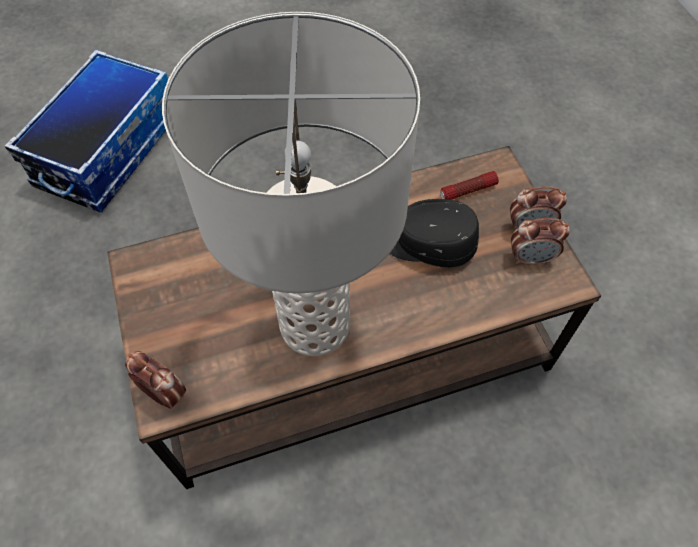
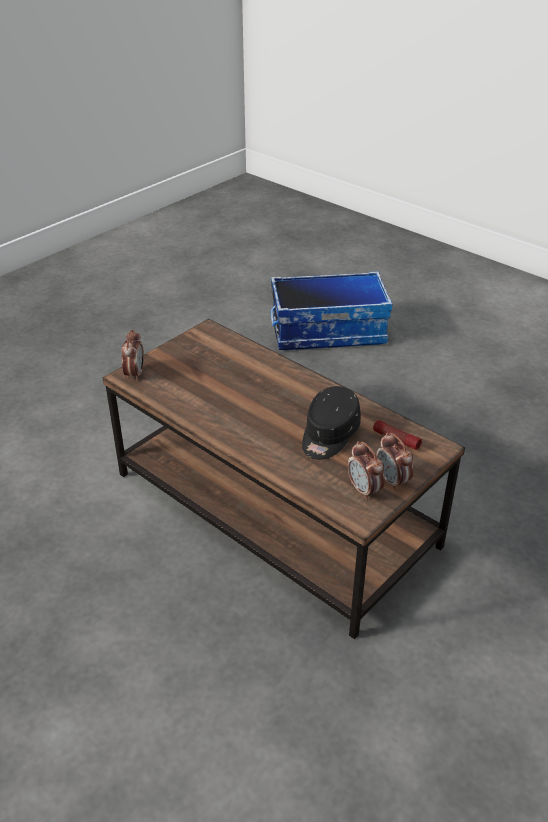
camera: 60 degrees right, 20 degrees down
(315, 325) = (222, 410): white table lamp -> none
(426, 243) = (329, 435): black cap -> black cap turned 135 degrees counterclockwise

